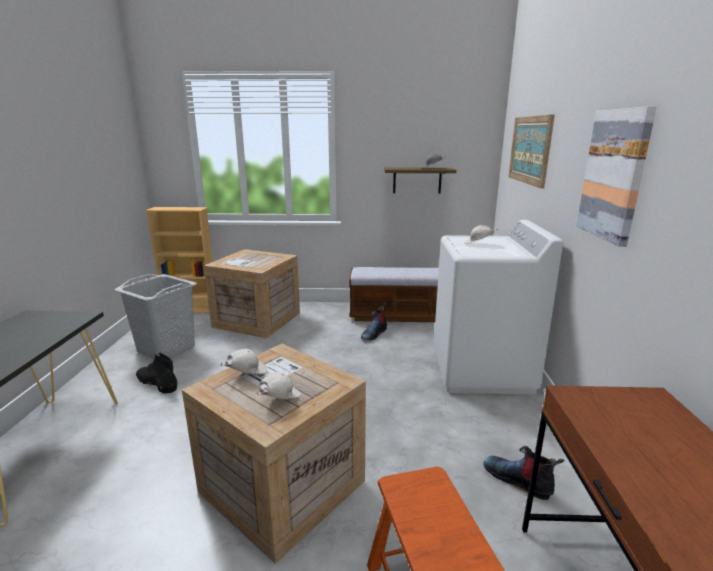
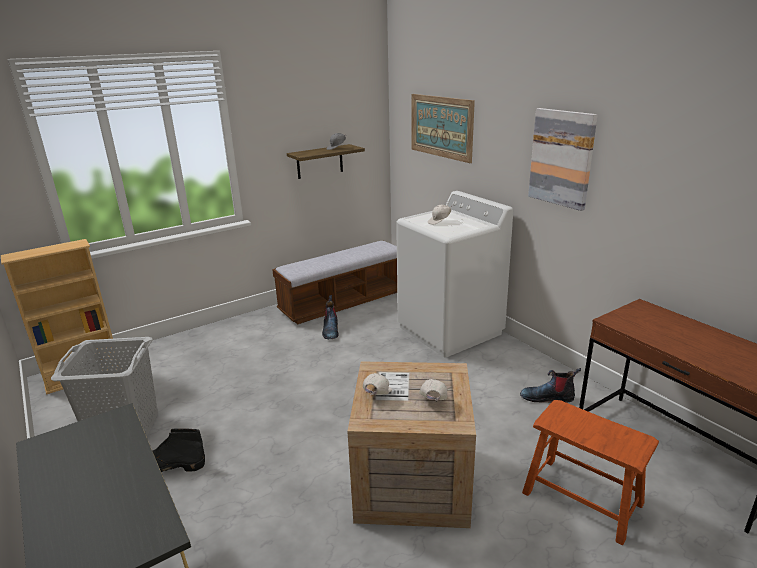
camera: 35 degrees left, 5 degrees up
(257, 320) = (192, 359): crate -> none

